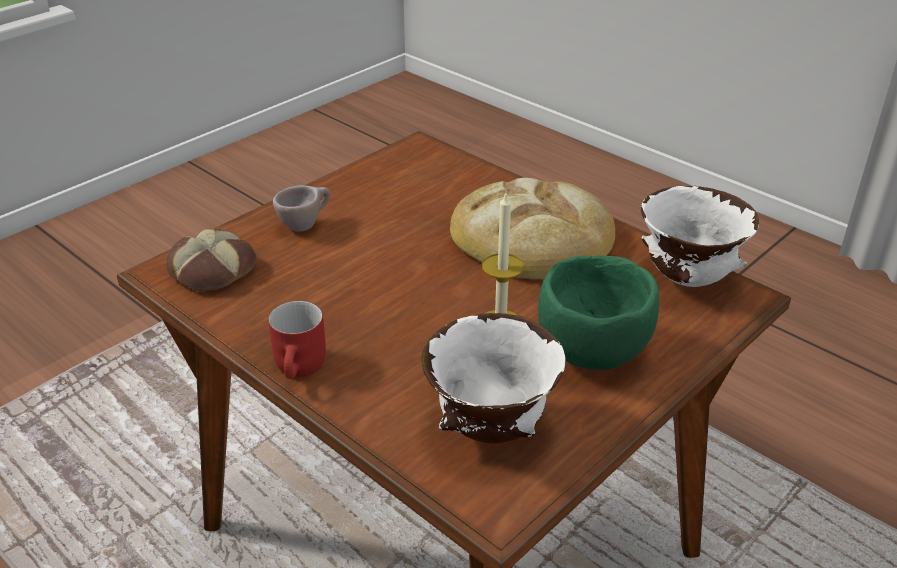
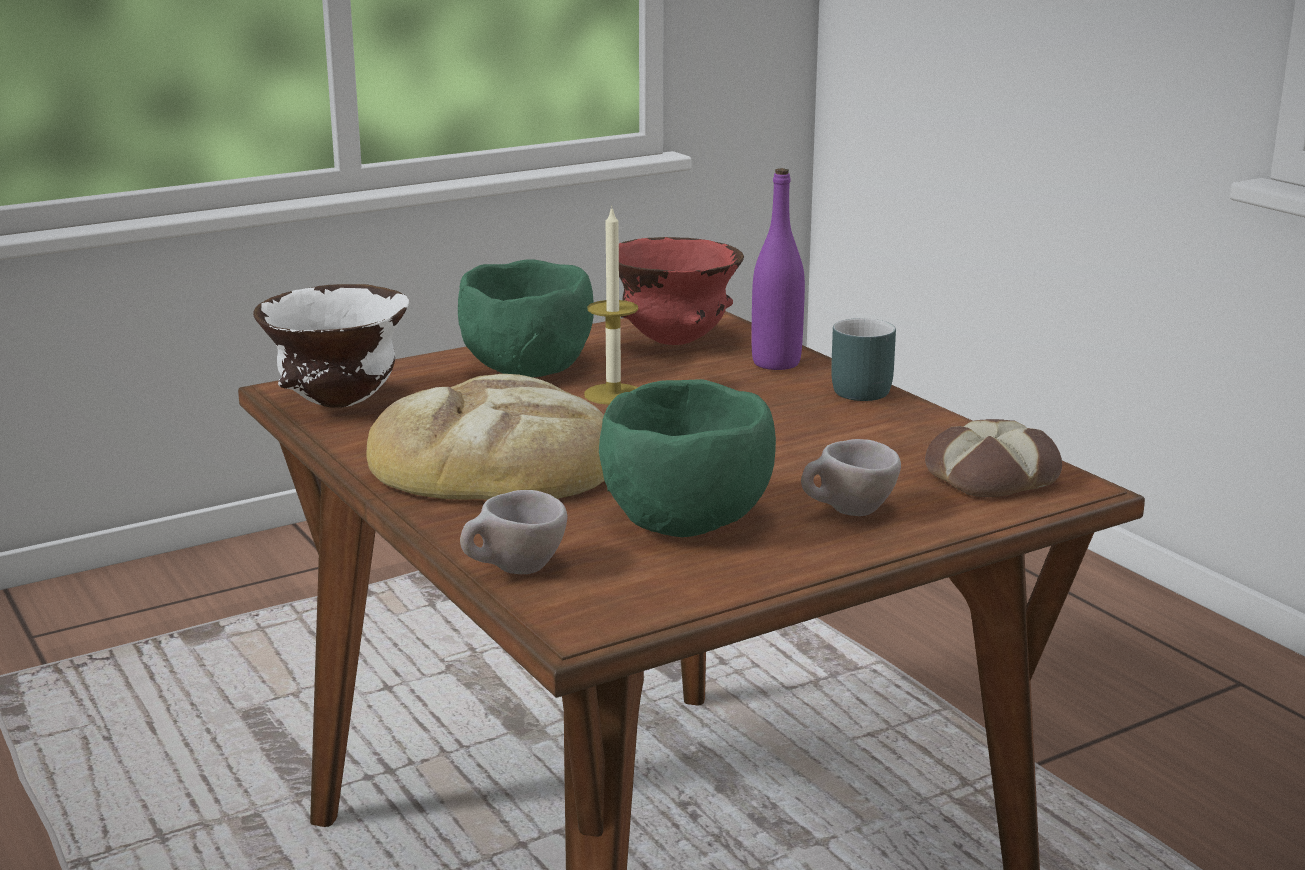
camera: 165 degrees left, 15 degrees down
(303, 368) = (859, 388): red mug -> turquoise mug
(382, 402) = (776, 363): none -> purple bottle
(393, 207) = (688, 520): none -> green bowl
(464, 164) = (514, 572): none -> beige cup
(490, 428) = (675, 342): white bowl -> red bowl

